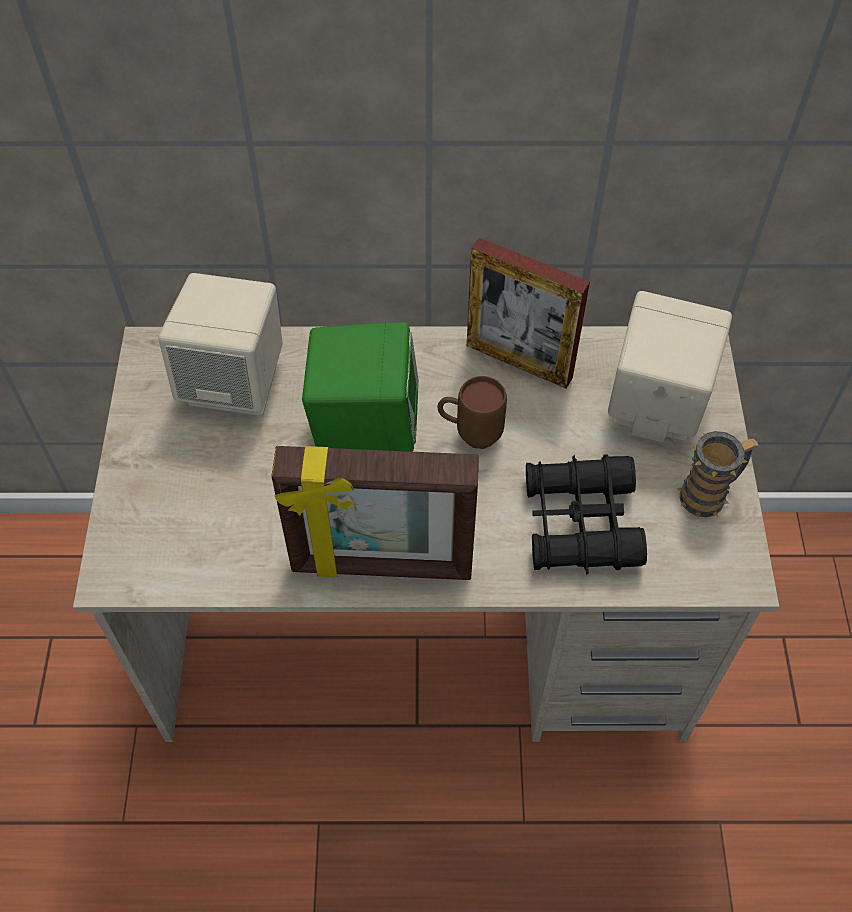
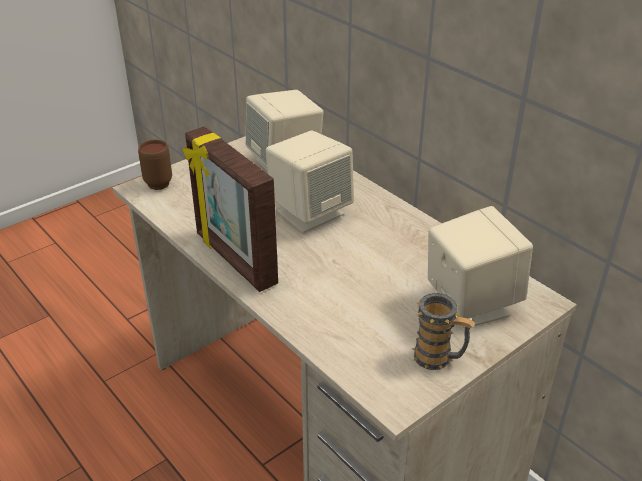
camera: 50 degrees right, 20 degrees down
(364, 429) = (310, 212): green speaker -> beige speaker
(470, 434) = (353, 246): brown mug -> brown mug (156, 182)
(519, 361) = (425, 239): picture frame -> none
(580, 523) = (348, 315): black binoculars -> none

